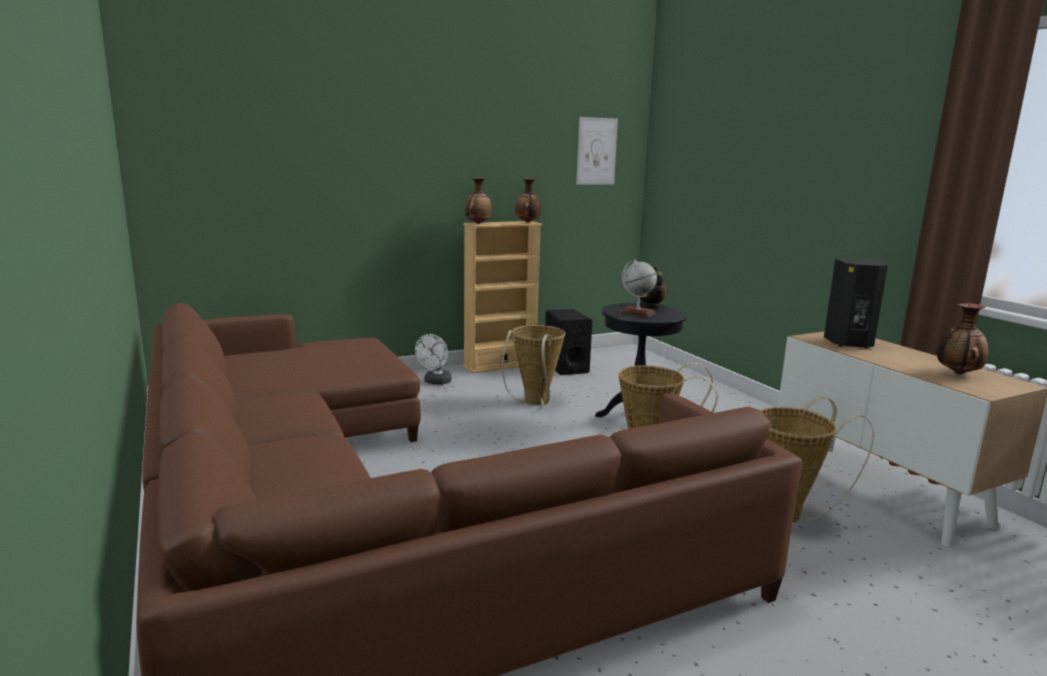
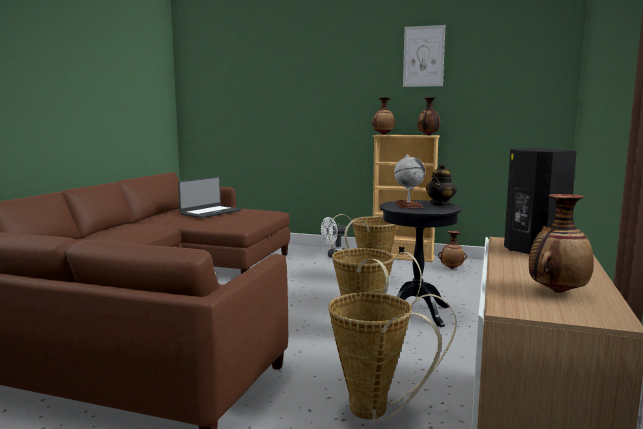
camera: 45 degrees right, 5 degrees down
(305, 358) = (210, 212): none -> laptop
(566, 367) = (451, 268): black speaker -> vase
(596, 151) = (515, 72): picture -> picture (423, 56)

